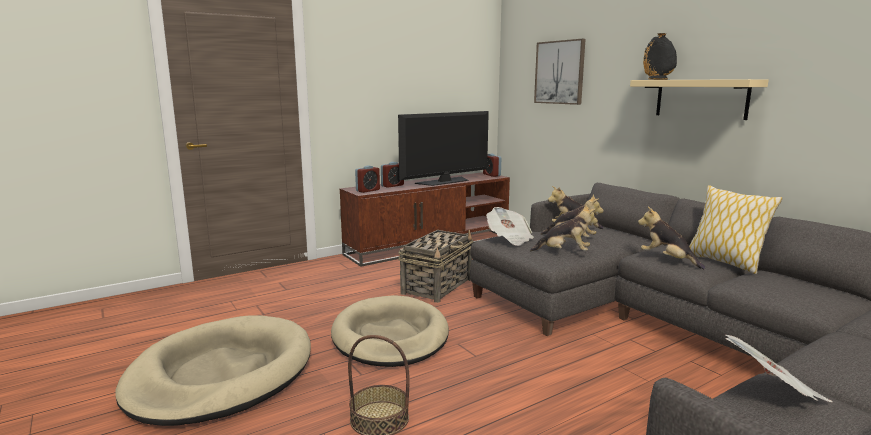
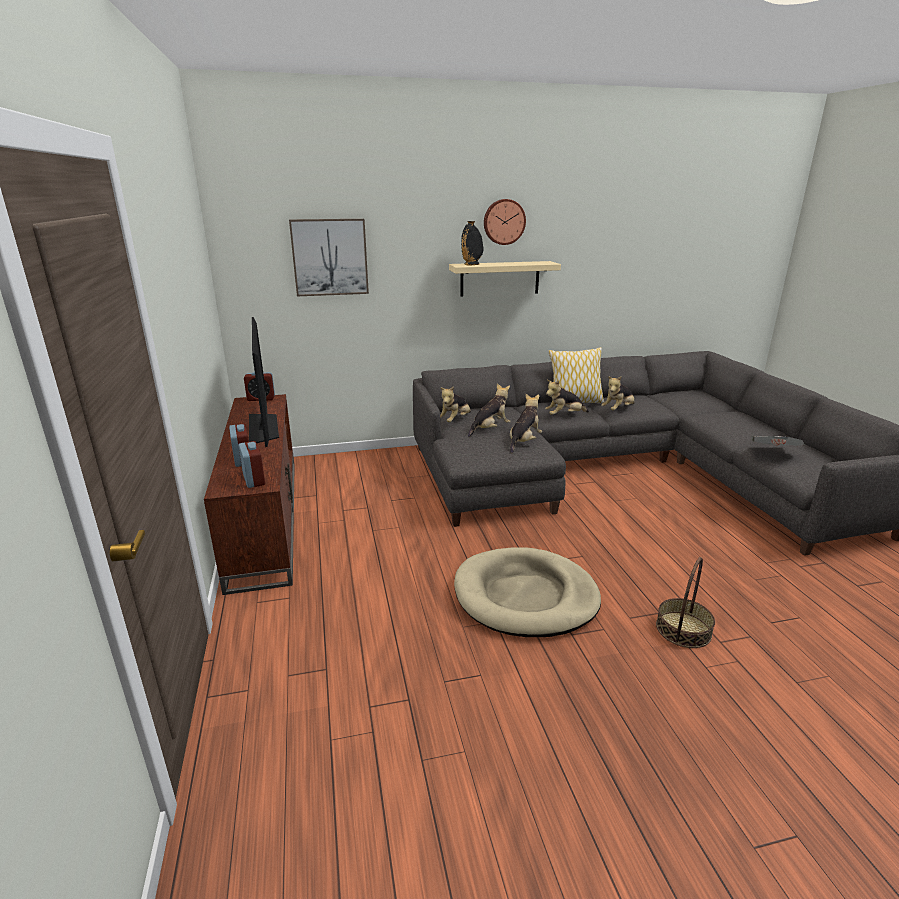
camera: 70 degrees left, 10 degrees up
(221, 374) = (582, 747): beige dog bed -> none
(437, 286) = (410, 541): basket -> none
(509, 238) = (471, 452): newspaper -> none
(711, 33) = (504, 222): none -> wall clock
(745, 282) = (618, 410): none -> plush toy

